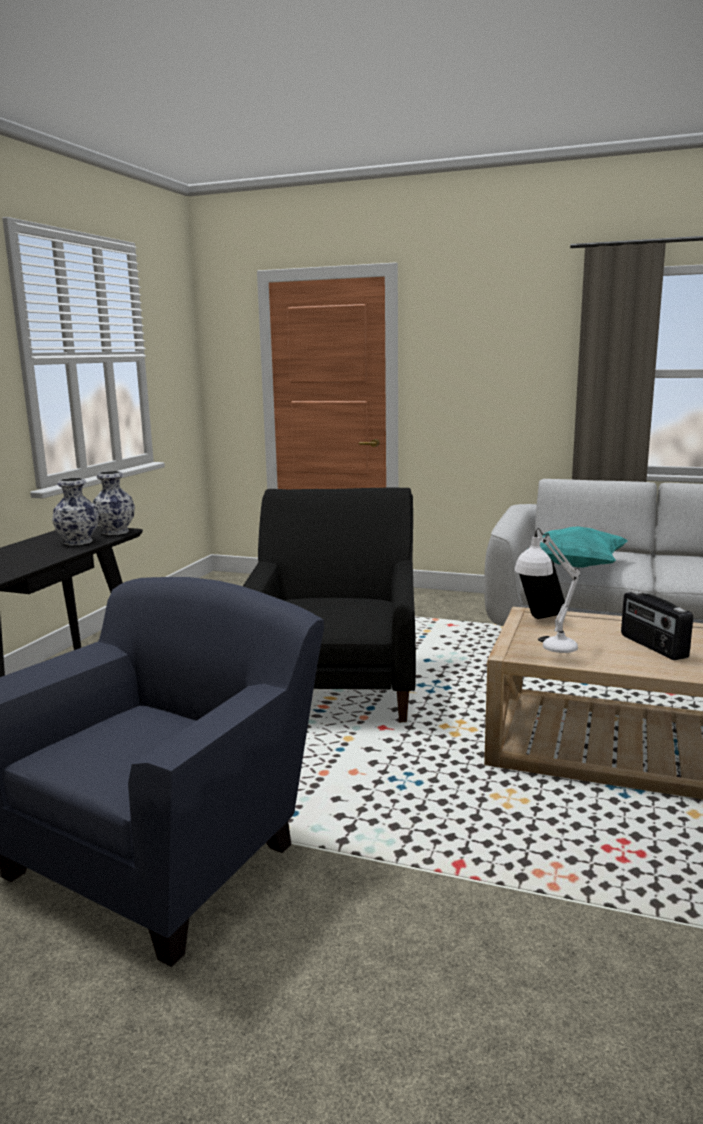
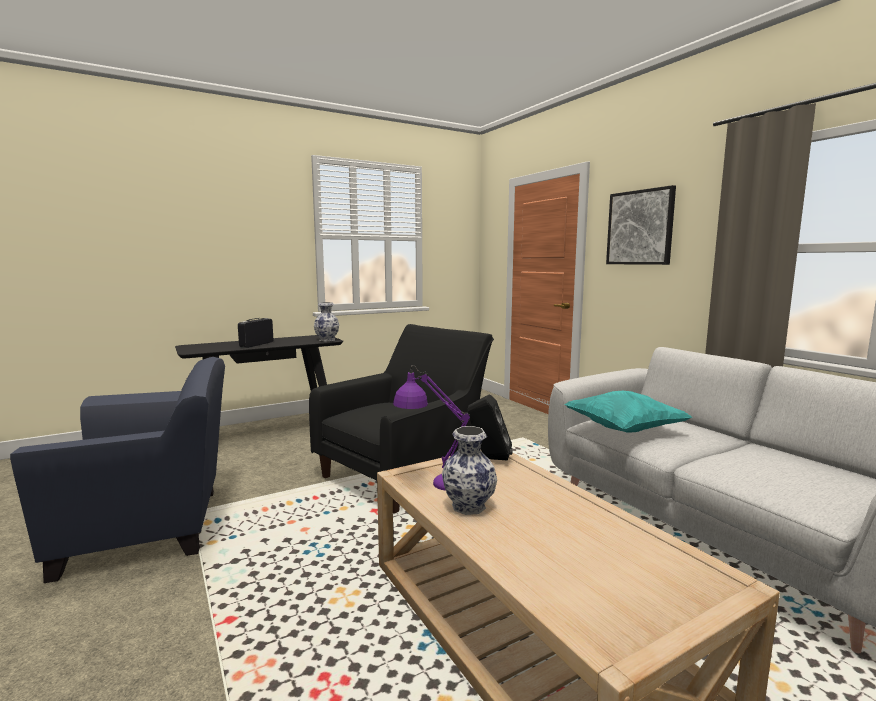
camera: 40 degrees right, 5 degrees down
(78, 542) = (296, 341): vase -> vase (468, 506)
(477, 348) = (640, 227): none -> picture
(545, 650) = (431, 481): white table lamp -> purple table lamp
(652, 646) = (521, 512): radio -> radio (256, 344)

